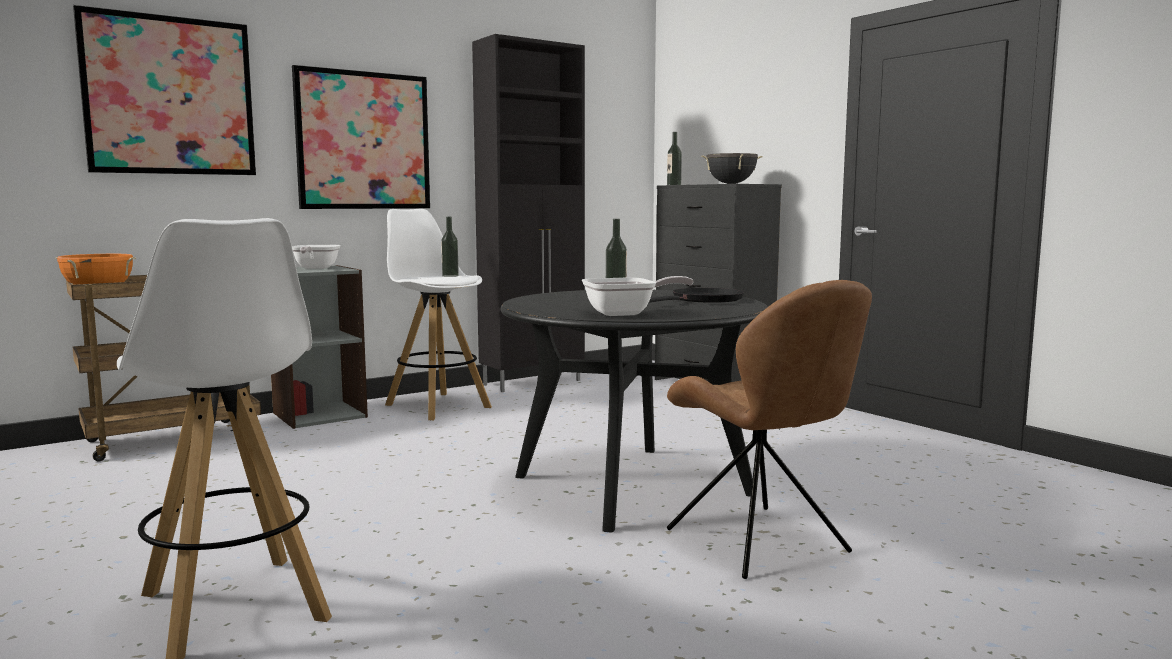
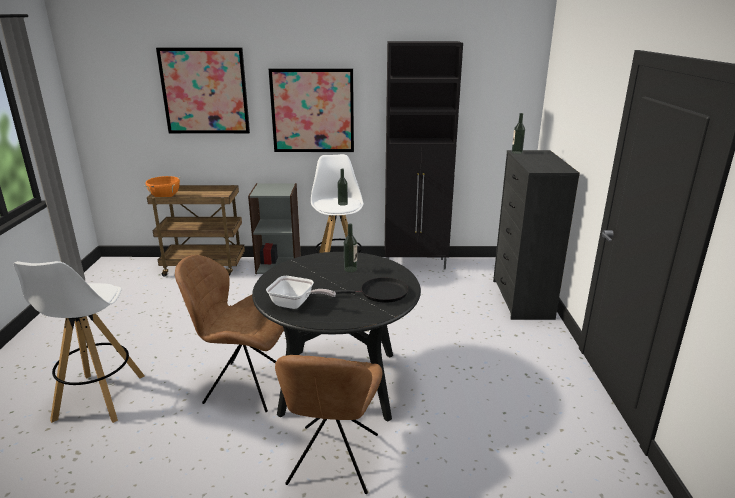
camera: 35 degrees right, 15 degrees up
(315, 268) = (275, 188): frying pan -> none
(498, 522) = (244, 386): none -> brown chair
(731, 183) = (538, 166): black cooking pot -> none

